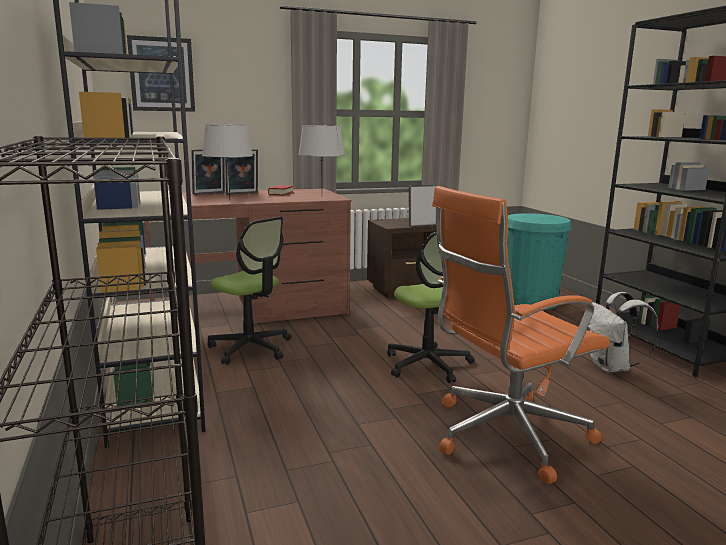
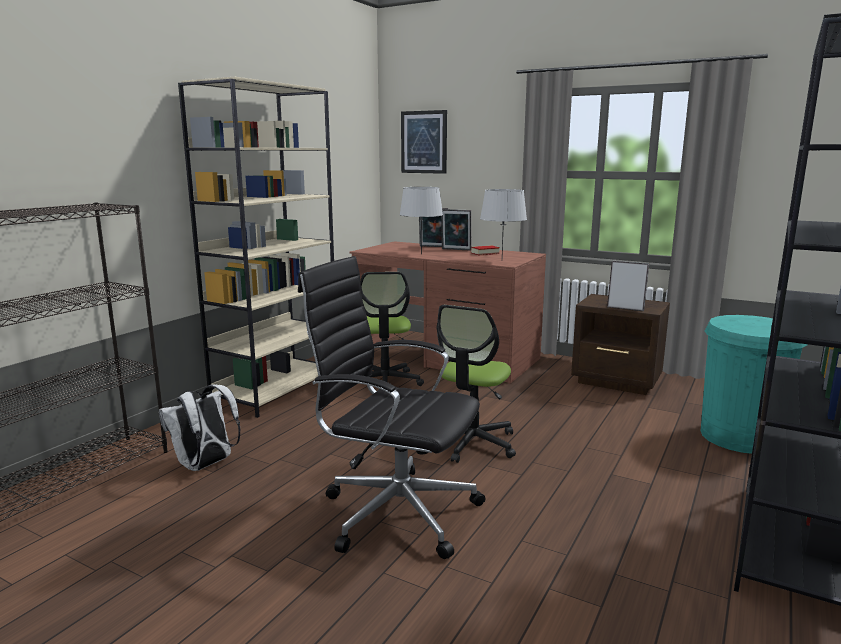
camera: 50 degrees right, 0 degrees up
(505, 435) = (395, 511): orange office chair -> black office chair
(611, 367) = (645, 528): white backpack -> white backpack (205, 465)

